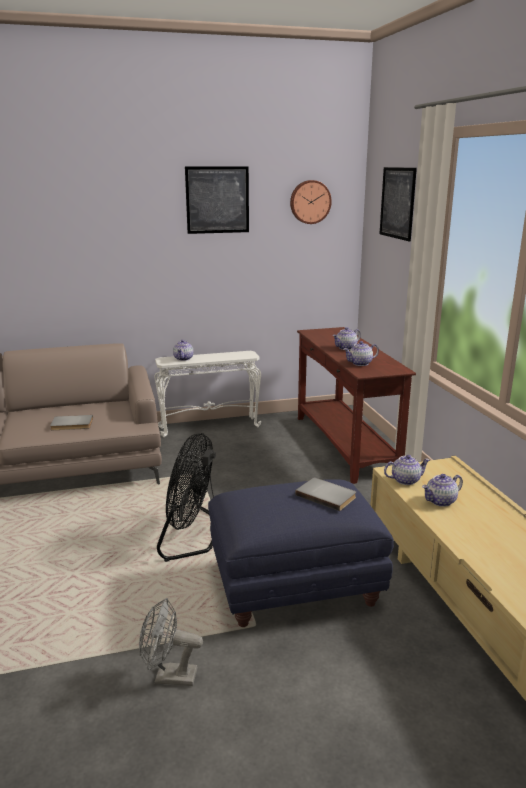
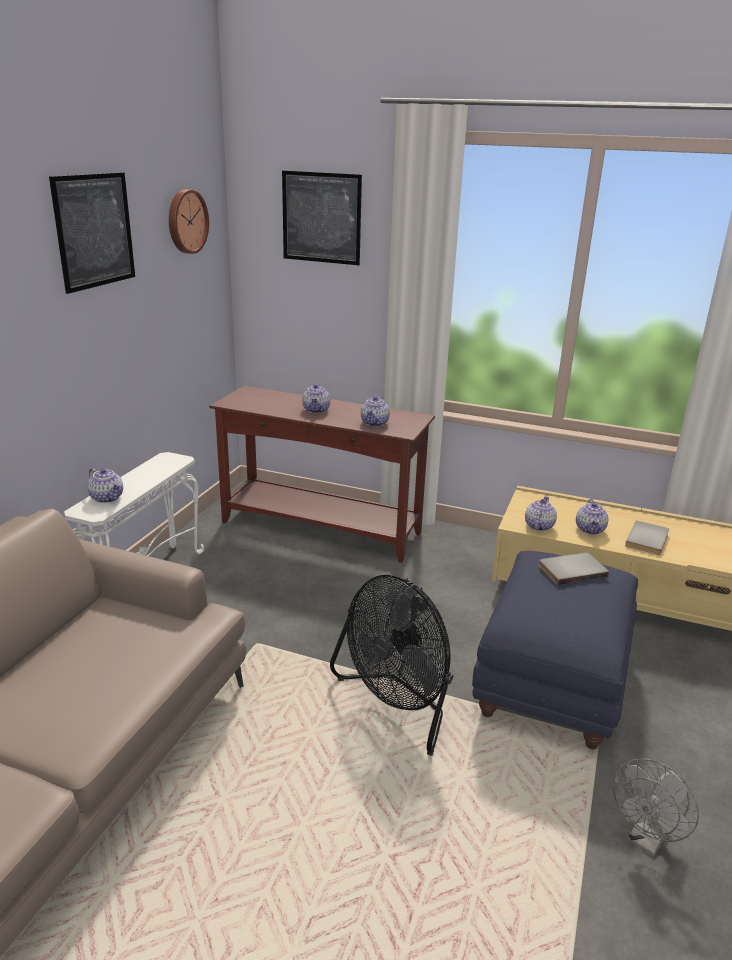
camera: 55 degrees left, 5 degrees up
(71, 425) = (117, 675): grey book -> grey book (648, 540)

